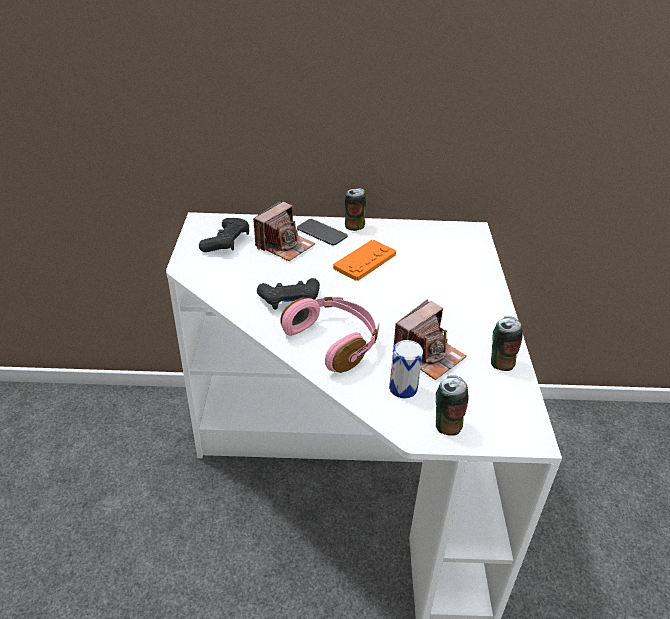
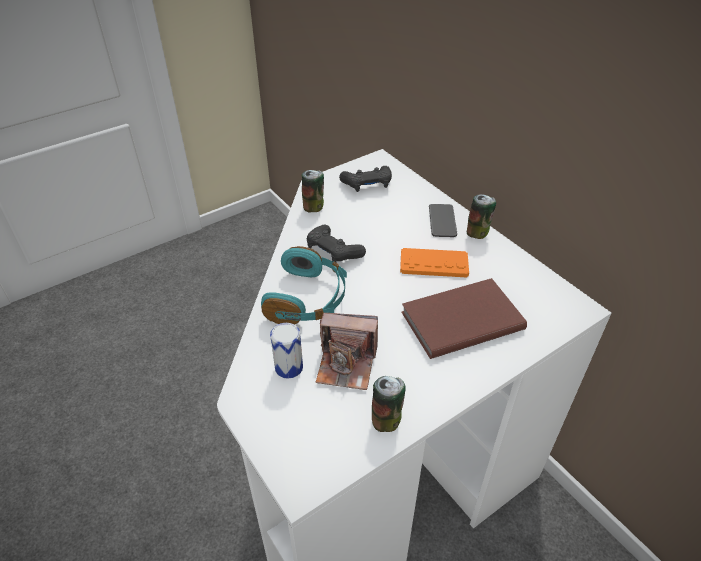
camera: 55 degrees right, 5 degrees up
(284, 245) = (399, 212): camera -> none
(334, 341) = (308, 299): pink headphones -> turquoise headphones
(434, 280) = (459, 319): none -> brown book
(447, 424) = (268, 416): can -> can (313, 207)

